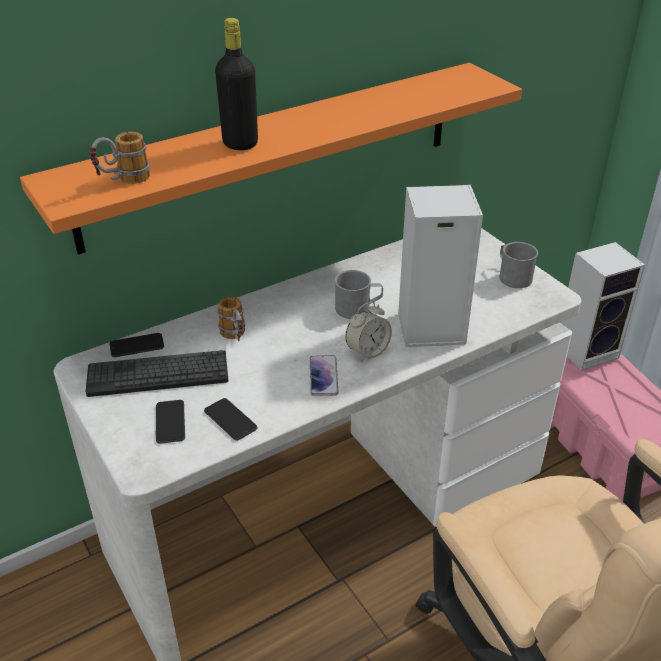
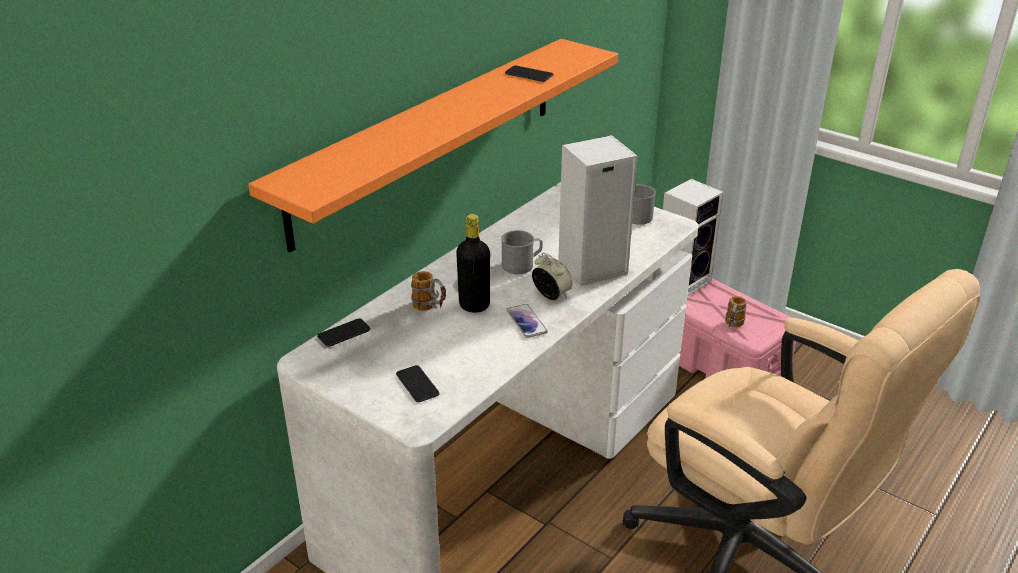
camera: 20 degrees left, 5 degrees down
(123, 182) = (348, 172): mug -> mug (732, 326)
(158, 374) = (380, 351): keyboard -> none
(230, 420) = (469, 371): phone -> phone (529, 74)
(240, 143) = (423, 127): black bottle -> black bottle (474, 305)
(367, 351) = (551, 295): alarm clock -> alarm clock turned 75 degrees counterclockwise

